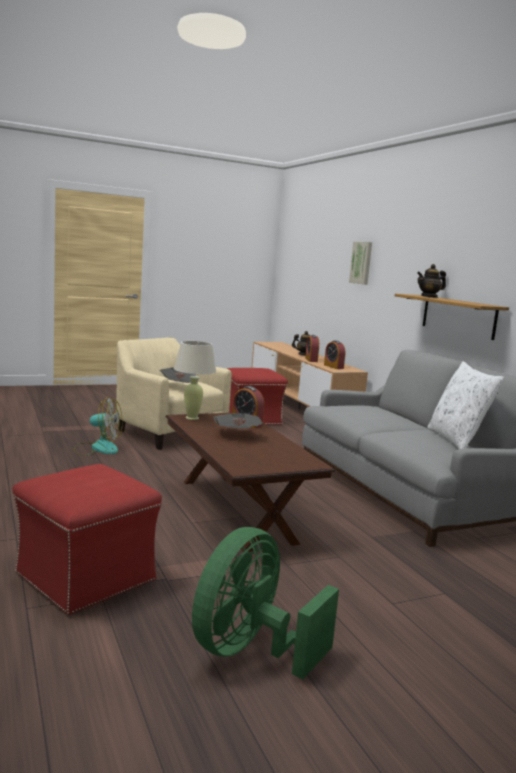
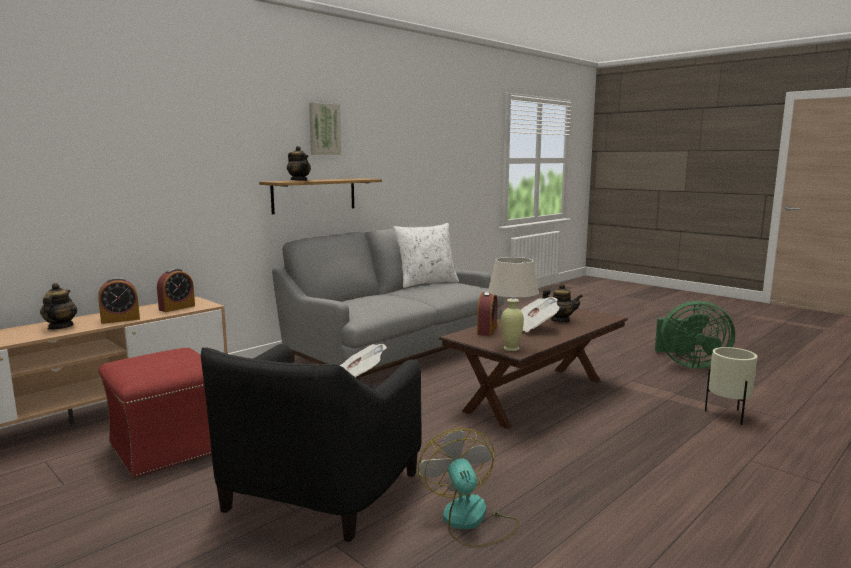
camera: 110 degrees left, 0 degrees up
(85, 576) = (728, 415): red ottoman -> beige planter
(167, 432) = (315, 493): beige armchair -> black armchair
(252, 449) = (560, 320): none -> teapot
(361, 263) = (124, 149): picture -> picture (324, 129)

